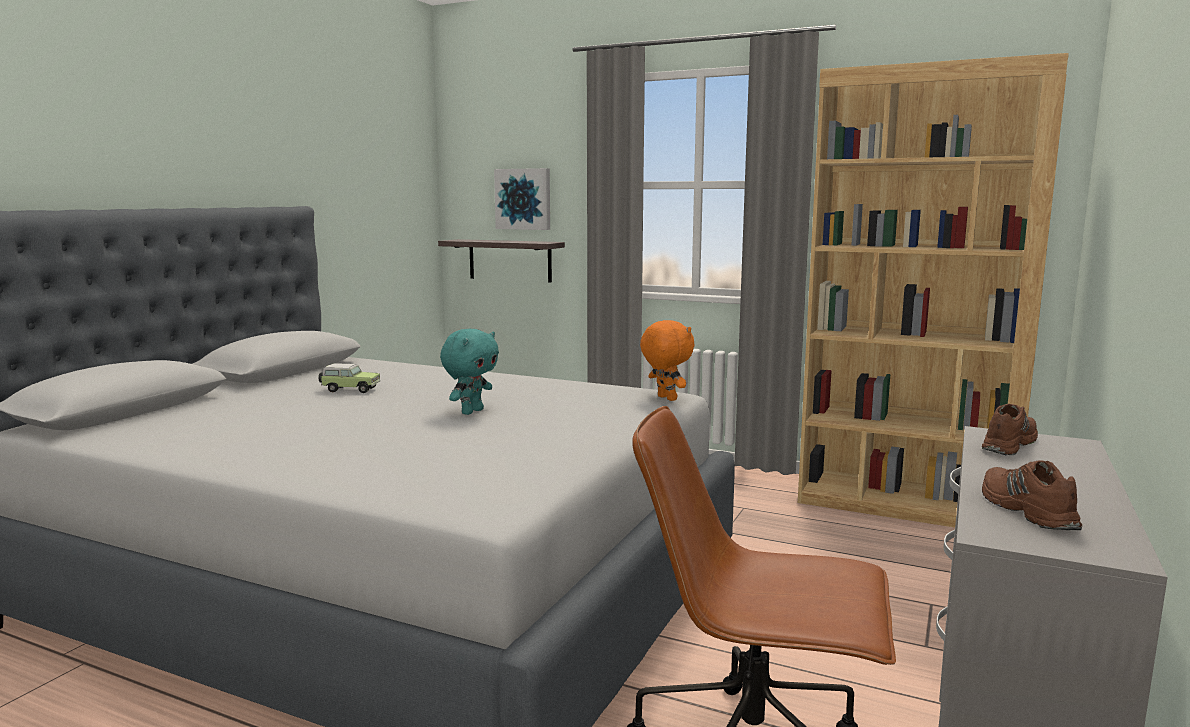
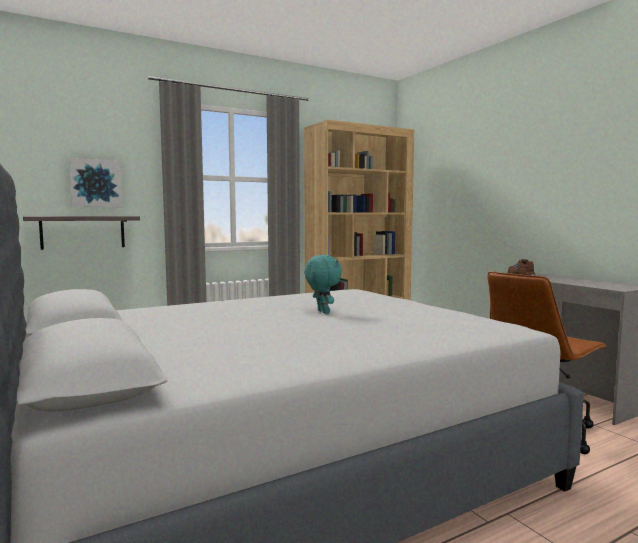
camera: 55 degrees left, 5 degrees down
(349, 390) = (202, 322): toy car -> none
(665, 398) = (360, 291): orange plush toy -> none
(1025, 509) = (594, 284): brown shoe -> none

